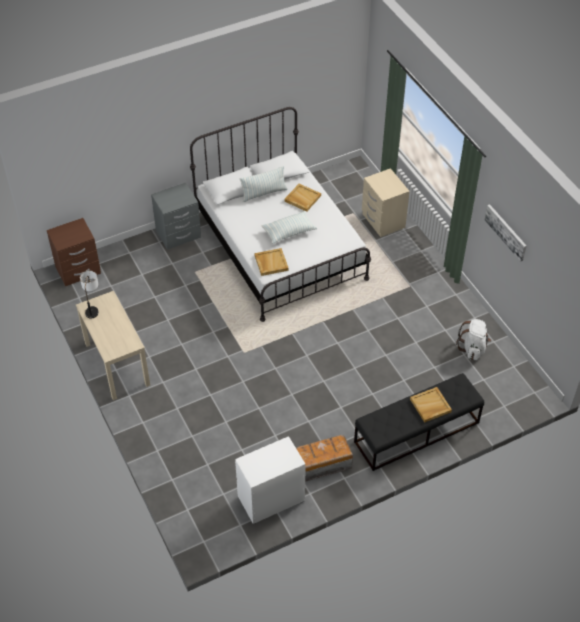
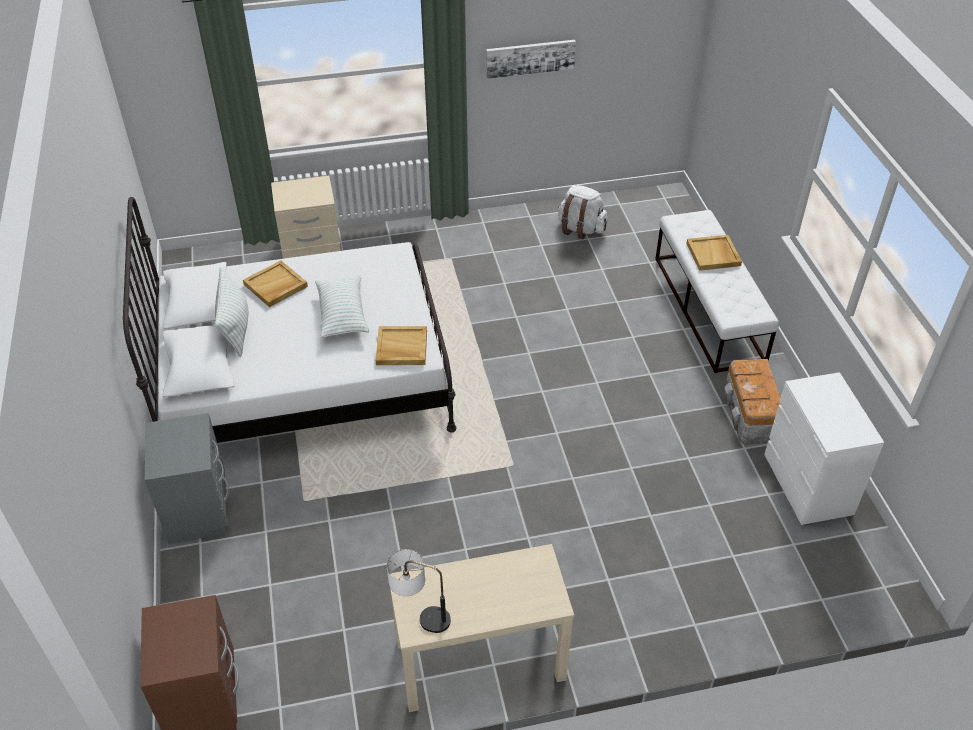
camera: 75 degrees left, 5 degrees down
(416, 432) = (708, 309): black bench -> white bench

